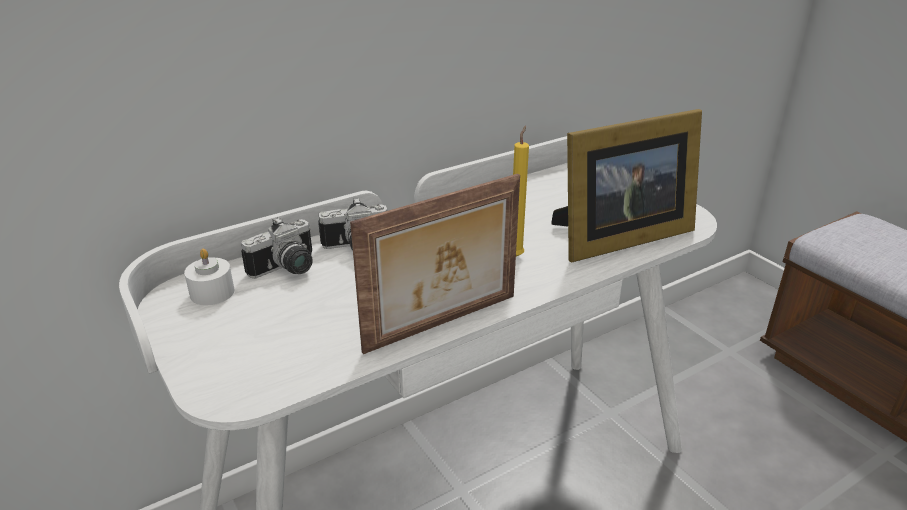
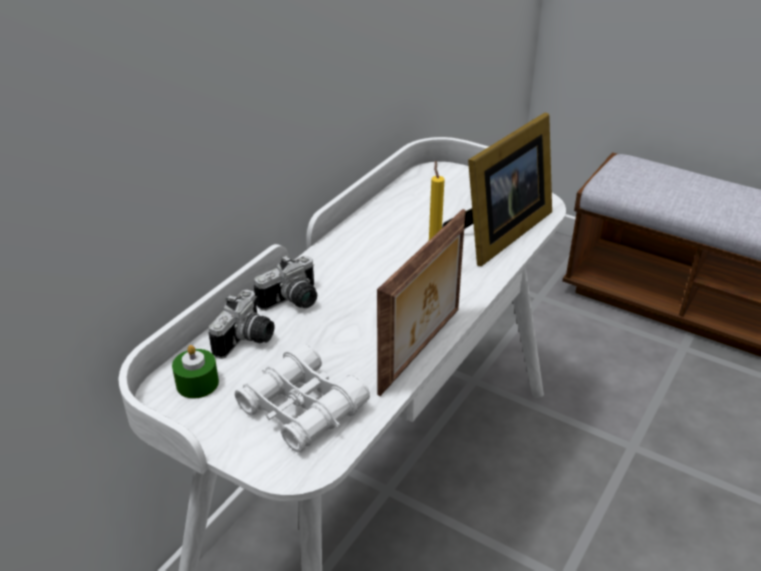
camera: 25 degrees left, 5 degrees up
(212, 292) = (197, 383): white candle -> green candle
(280, 342) = (302, 408): none -> white binoculars

